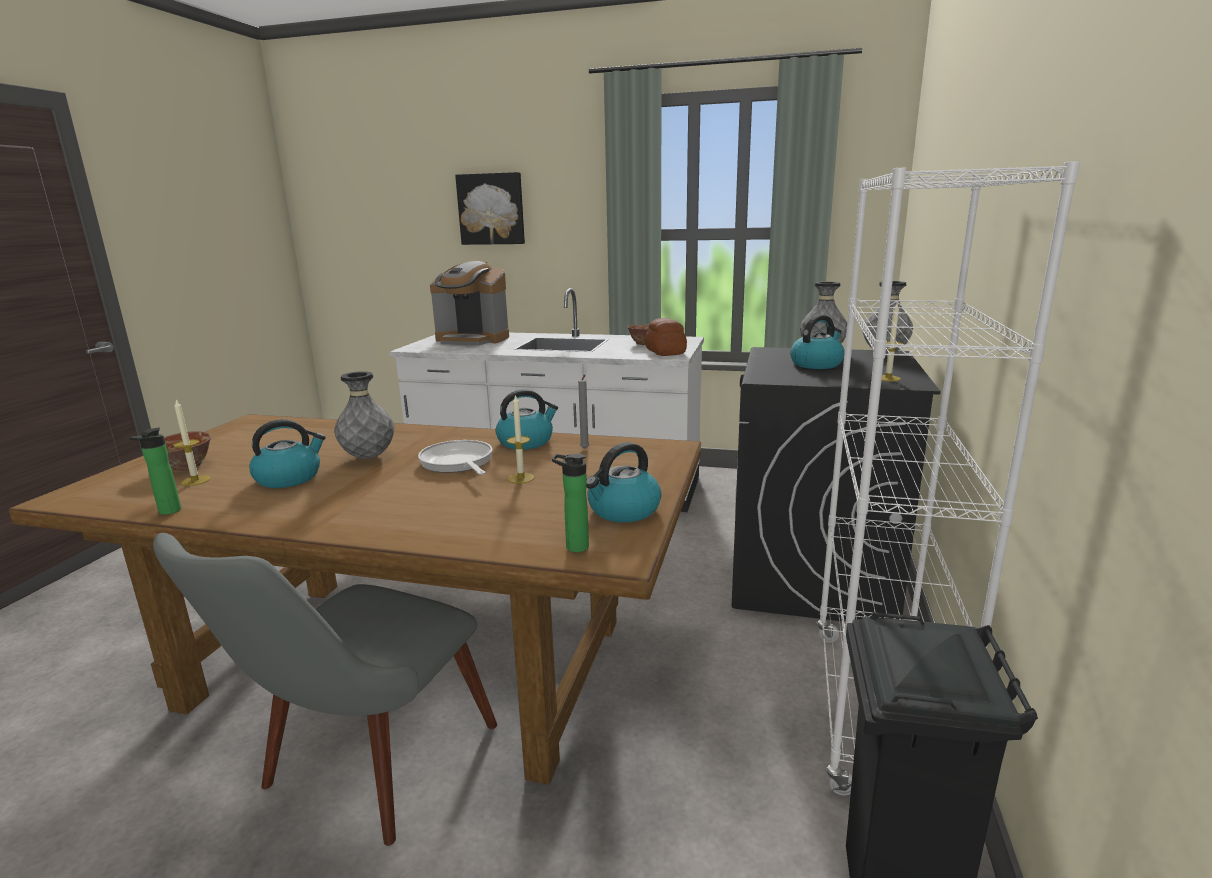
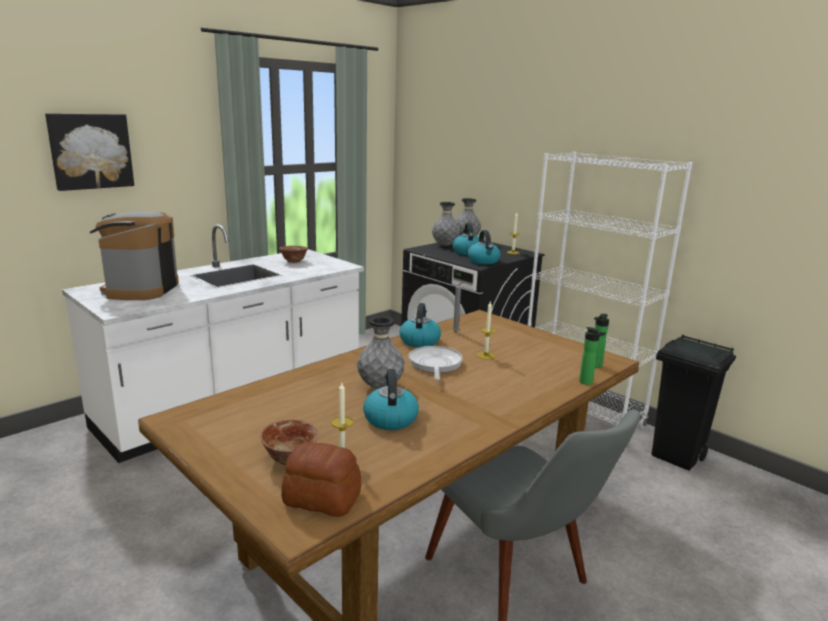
camera: 60 degrees left, 0 degrees up
(167, 512) = (412, 471): bottle -> bottle (587, 382)
(458, 463) = (435, 365): frying pan -> frying pan turned 90 degrees clockwise
(473, 339) = (140, 289): coffee machine -> coffee machine turned 135 degrees clockwise
(623, 510) = (560, 347): kettle -> kettle (483, 261)
(665, 352) = (329, 264): bread -> bread (322, 499)

